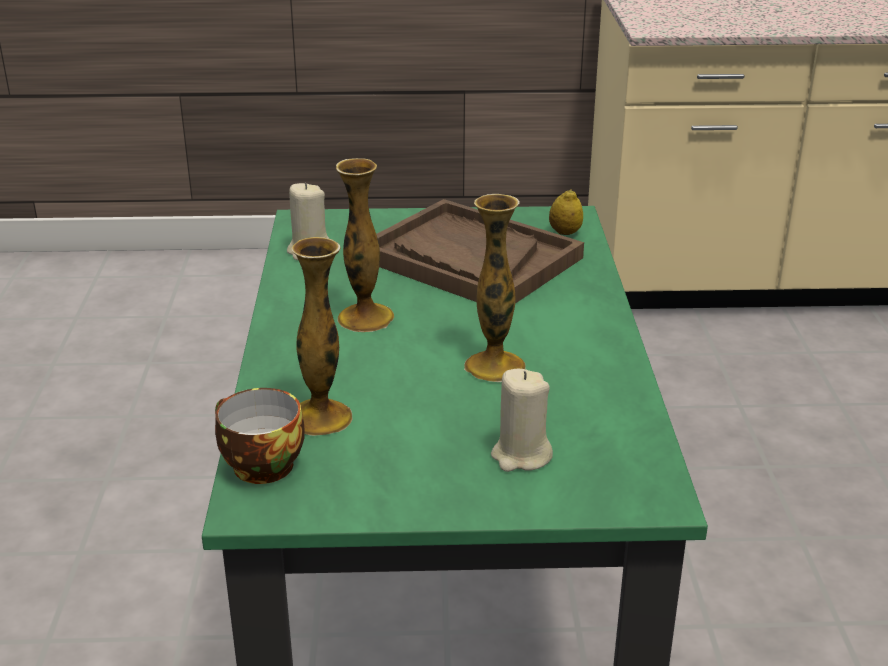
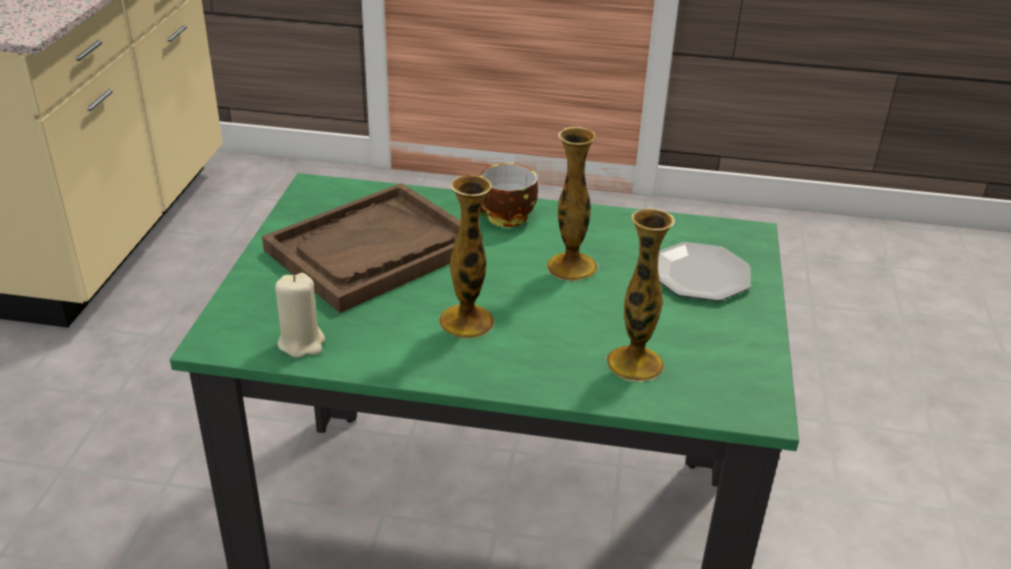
camera: 80 degrees left, 5 degrees up
(258, 466) = (705, 403): cup -> cup (506, 218)
(521, 456) = (699, 275): beige candle -> plate
(565, 233) = (347, 195): lemon -> none

